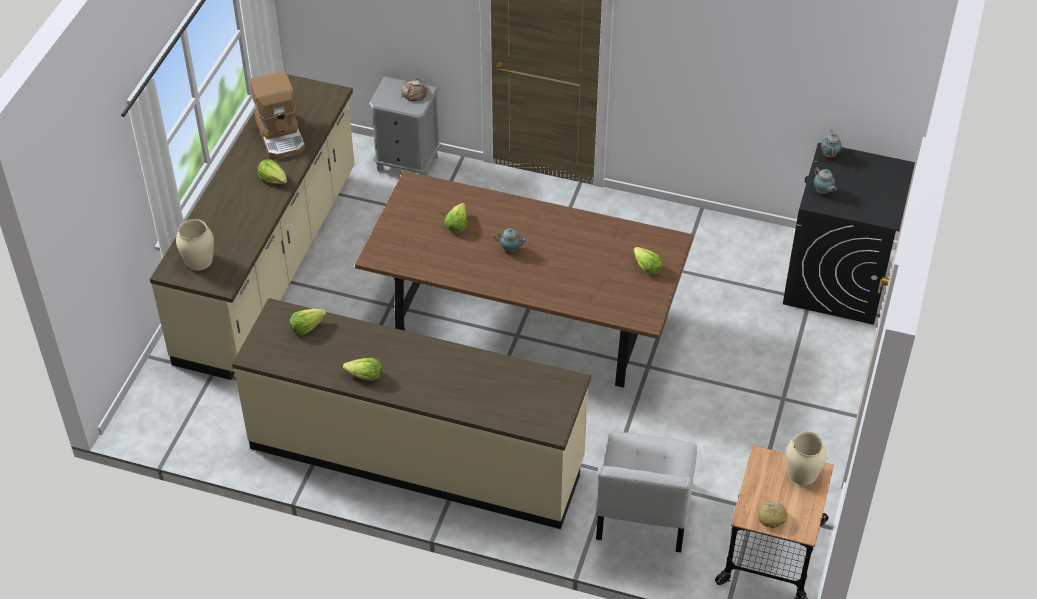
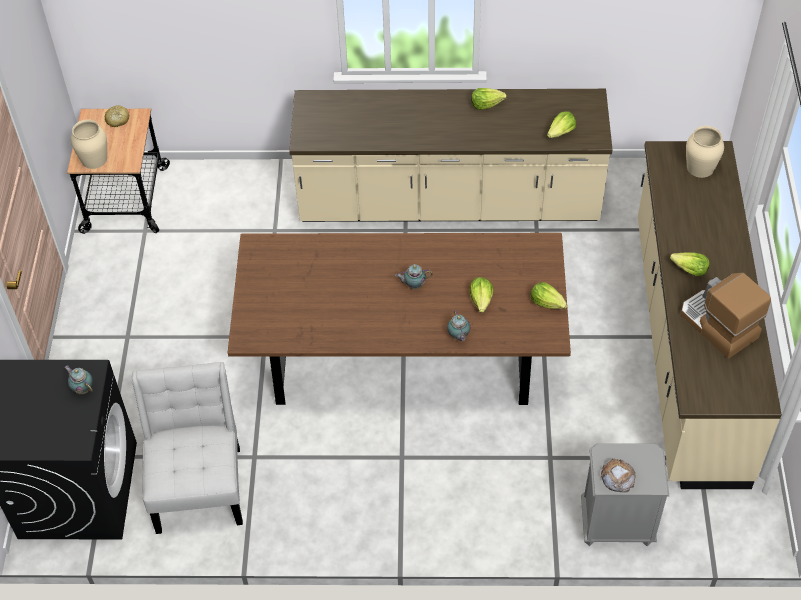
camera: 165 degrees right, 5 degrees up
(642, 516) = (239, 201): white chair -> white chair (199, 483)
(646, 267) = (268, 300): lettuce -> lettuce (547, 302)
(829, 154) = (76, 445): teapot -> teapot (458, 336)

